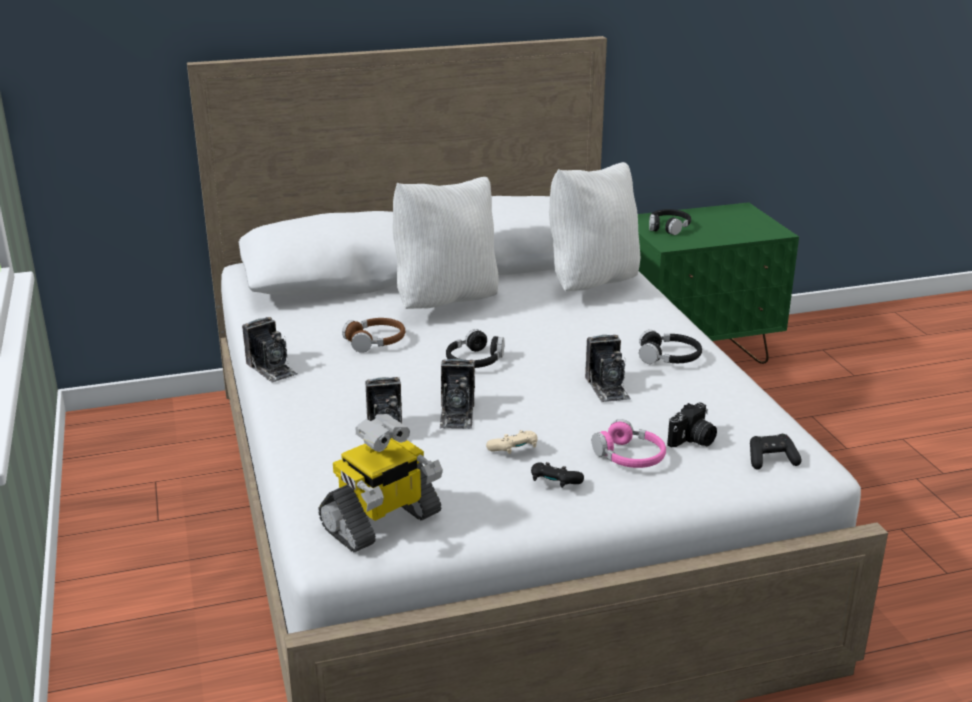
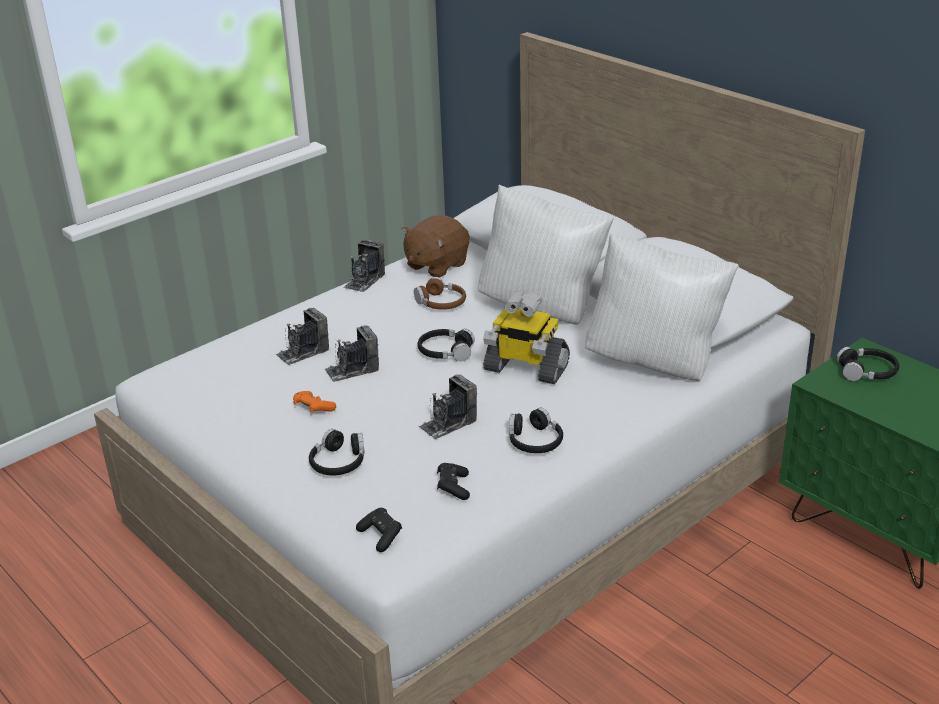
camera: 65 degrees right, 5 degrees up
(292, 327) = (436, 265): none -> brown plush toy
(382, 522) = (188, 386): toy robot -> toy robot (525, 368)
(514, 451) = (313, 409): beige game controller -> orange game controller
(554, 484) = (276, 439): black game controller -> black game controller (453, 487)
(629, 457) = (338, 462): pink headphones -> black headphones
(692, 440) = (387, 487): camera -> none

